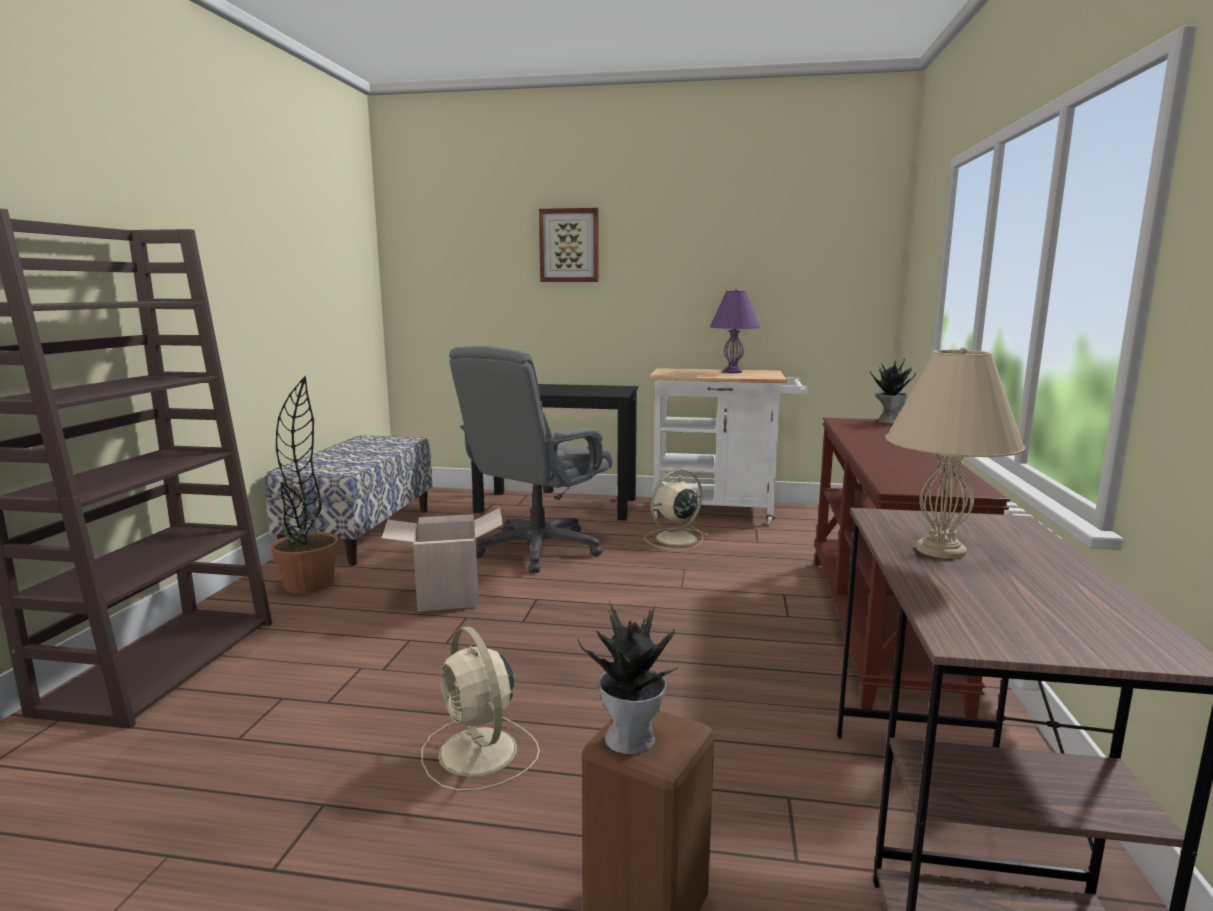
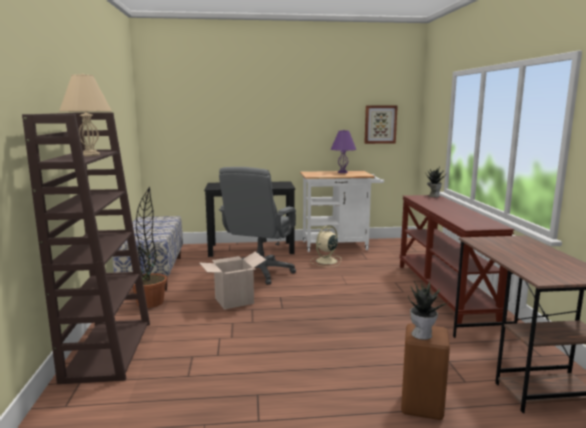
camera: 15 degrees left, 0 degrees up
(479, 753) = (310, 365): beige fan -> none
(569, 245) = (251, 106): picture -> picture (380, 124)
(940, 550) = (508, 251): beige table lamp -> beige table lamp (90, 155)

